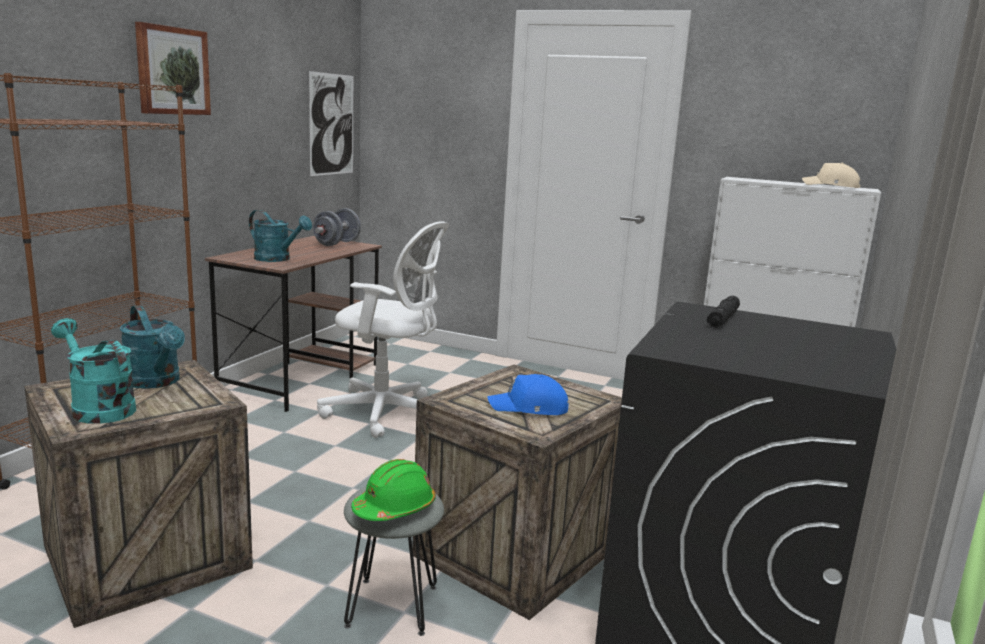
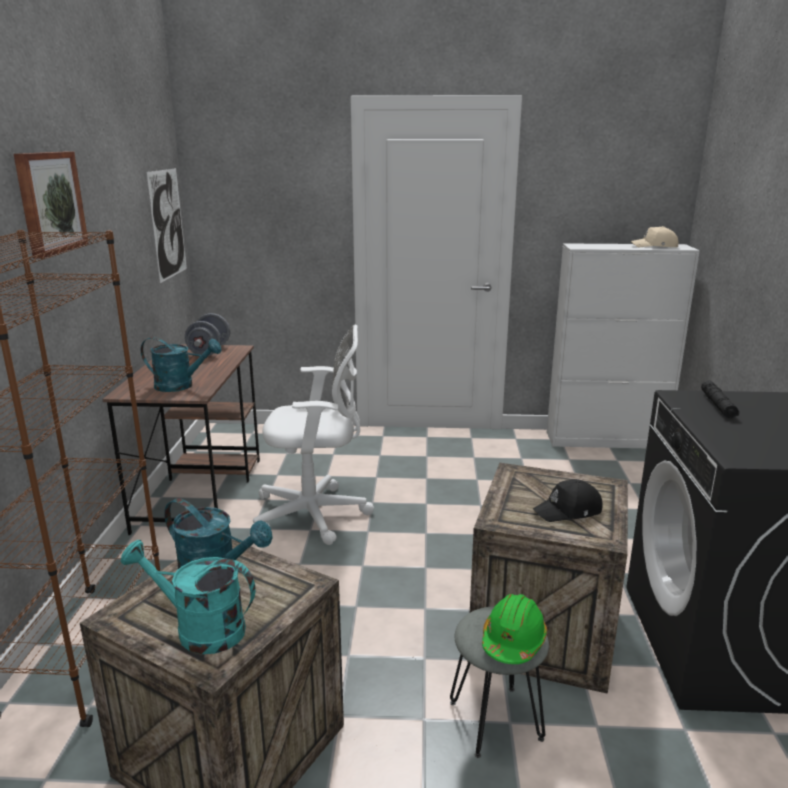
camera: 20 degrees left, 5 degrees up
(529, 408) = (568, 511): blue cap -> black cap

